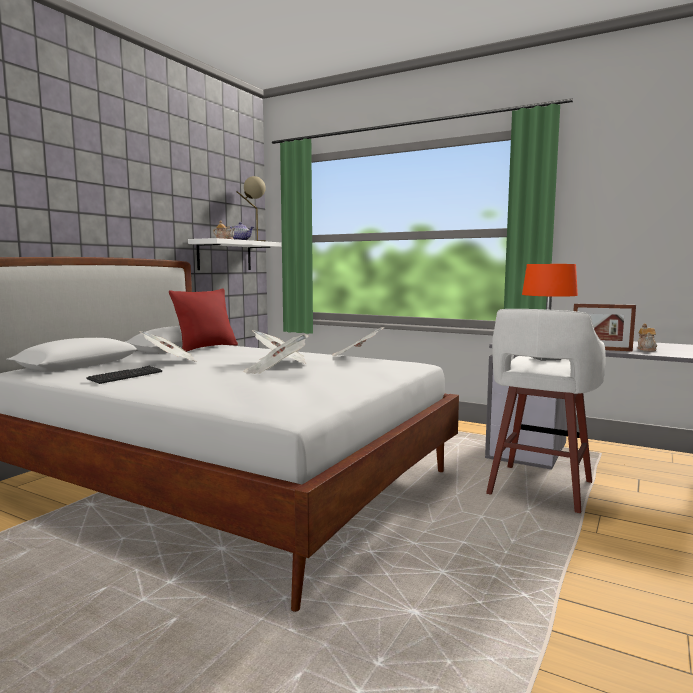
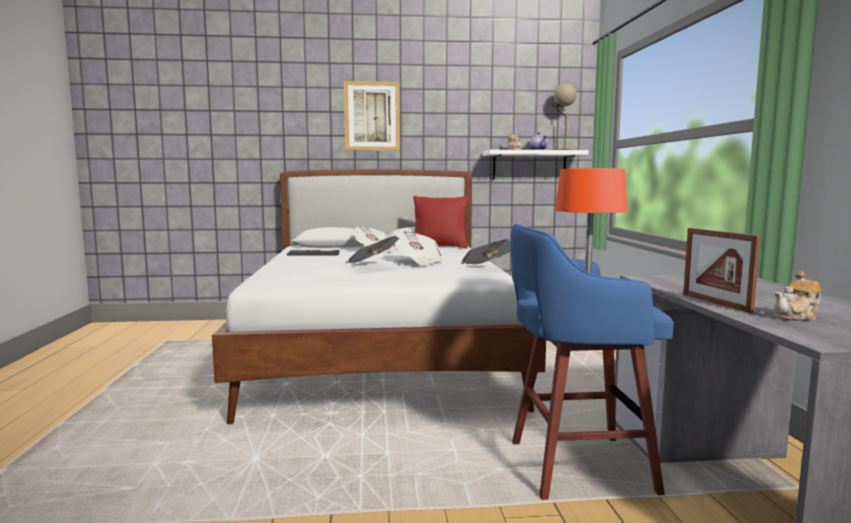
camera: 55 degrees right, 0 degrees up
(72, 185) = (372, 116): none -> picture
(539, 489) = (575, 466): white stool -> blue stool

